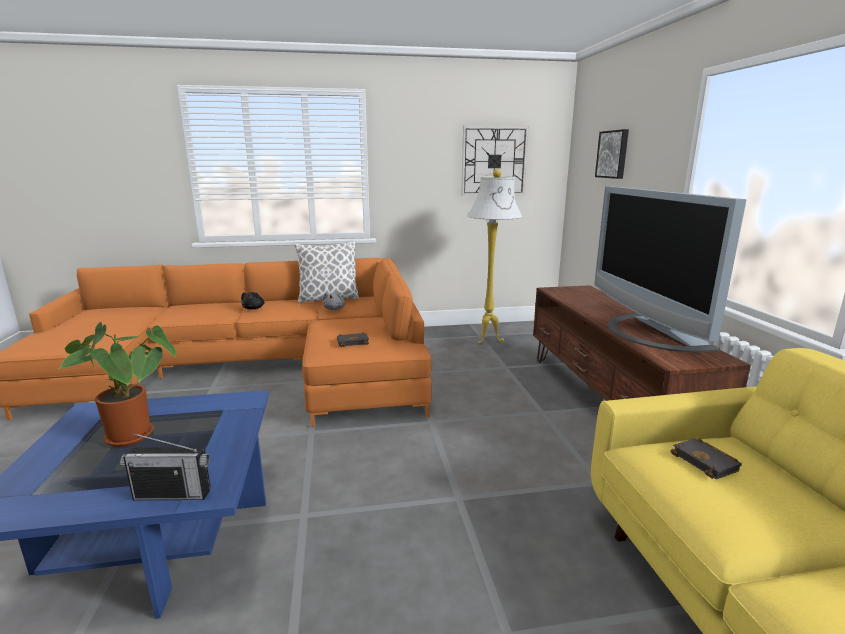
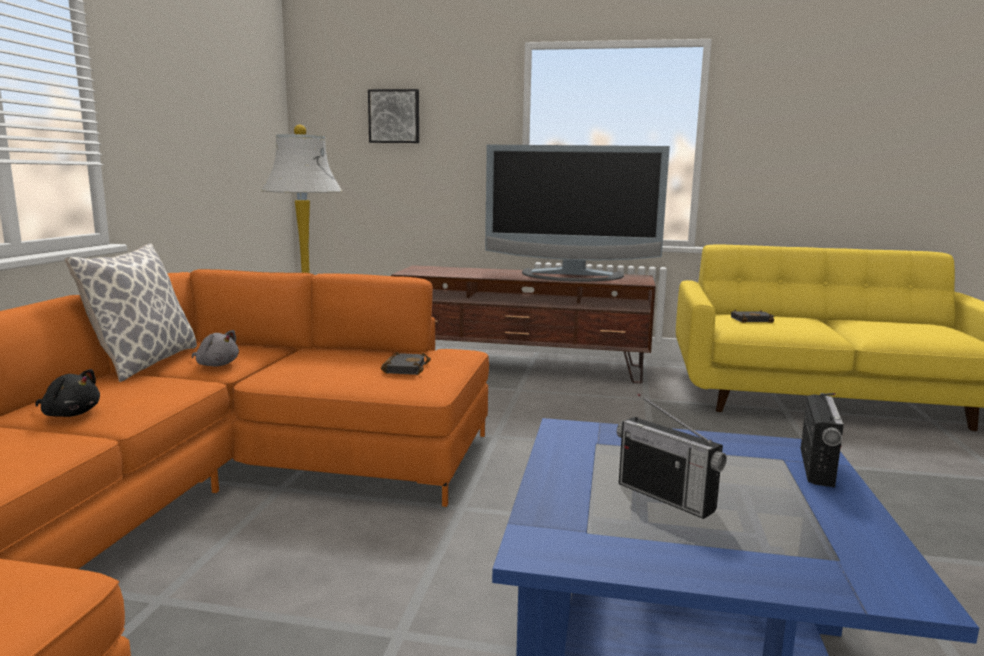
camera: 70 degrees left, 5 degrees down
(135, 436) = (666, 497): potted plant -> radio
(494, 161) = (233, 116): wall clock -> none

